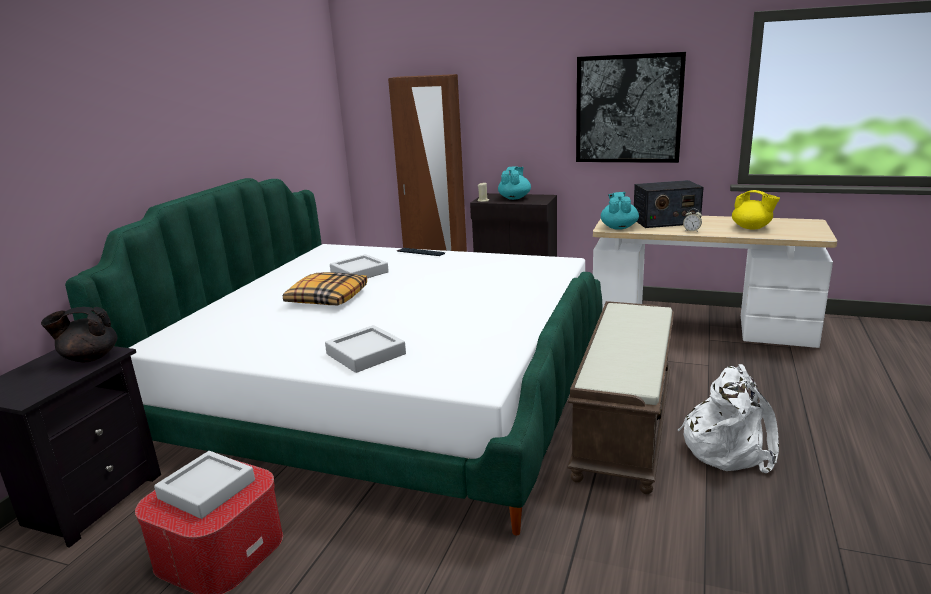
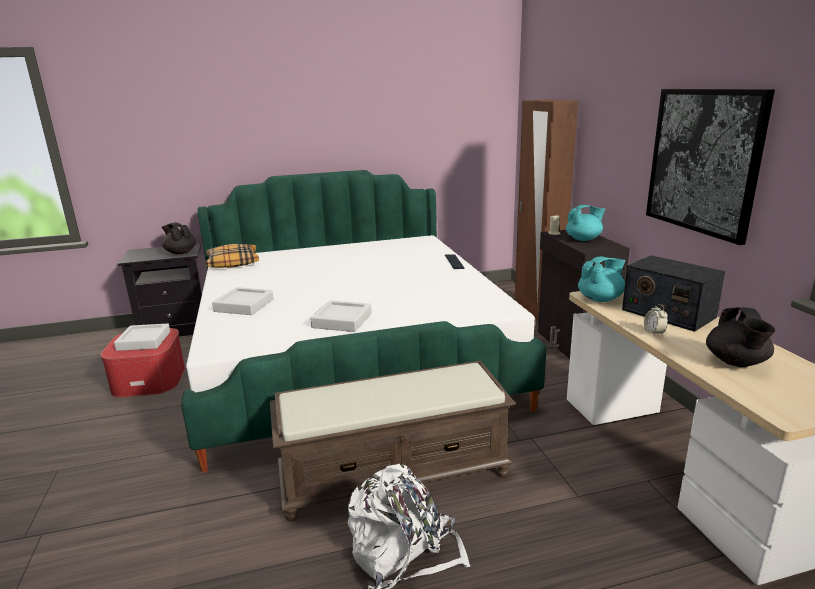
camera: 55 degrees right, 0 degrees up
(327, 298) = (328, 268): pillow -> pillow (233, 263)
(359, 273) = (386, 260): grey tray -> grey tray (342, 320)
(752, 228) = (736, 362): yellow teapot -> black teapot

